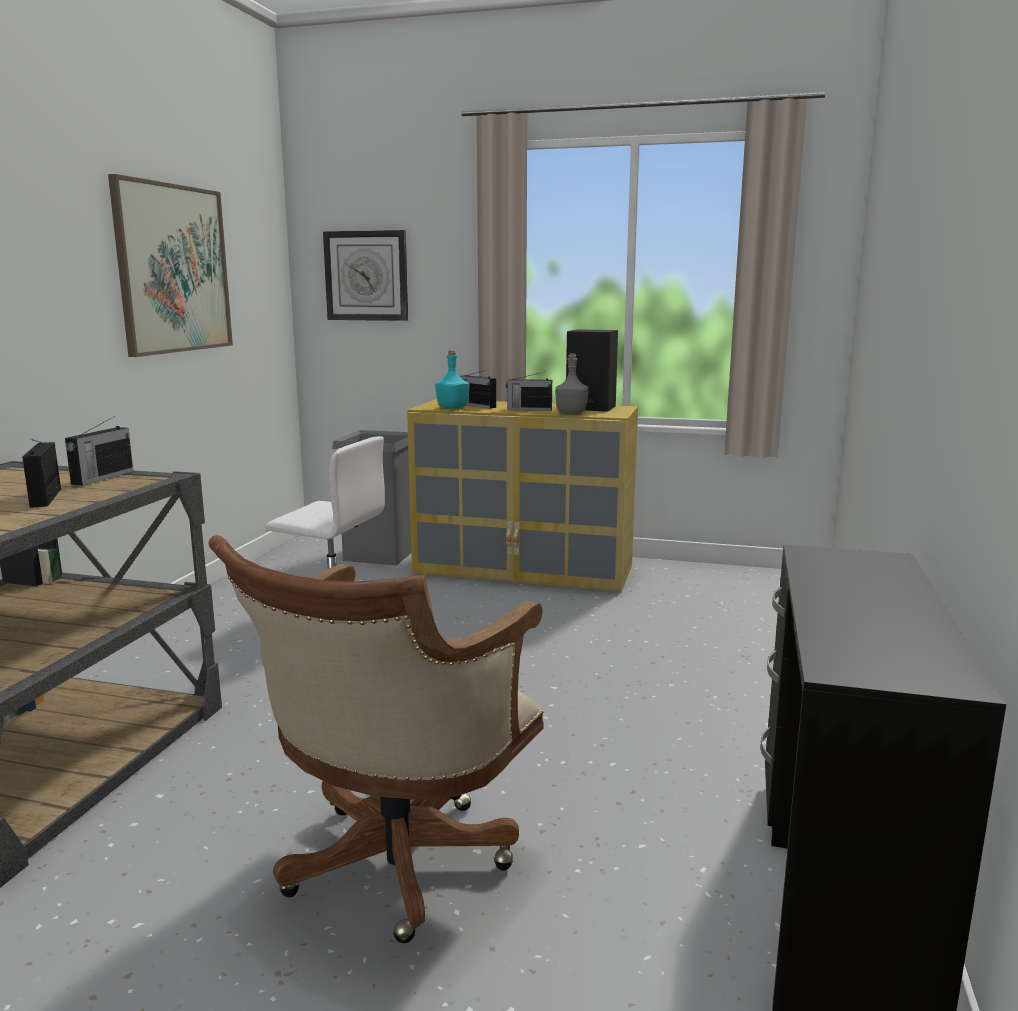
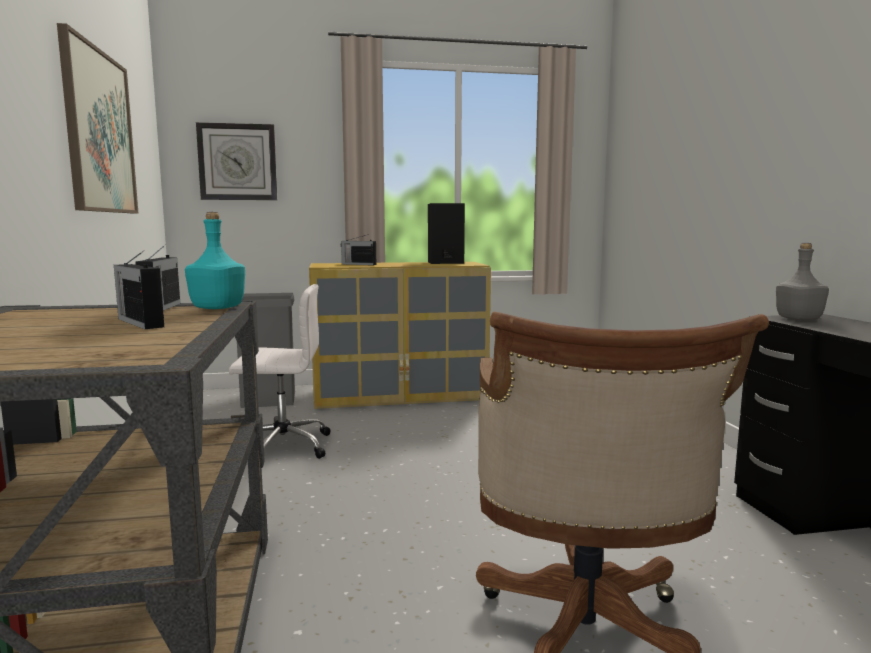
camera: 25 degrees left, 5 degrees down
(452, 408) = (343, 266): turquoise bottle -> turquoise bottle (217, 308)
(528, 409) = (405, 264): radio -> none
(571, 413) = (443, 265): grey bottle -> grey bottle (798, 319)

